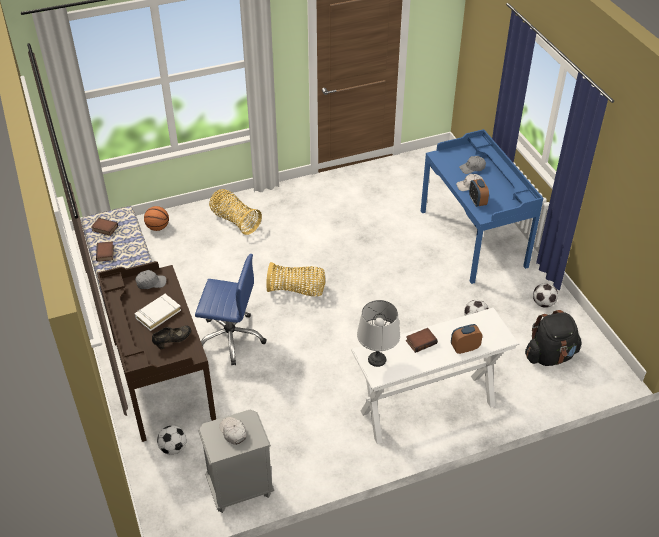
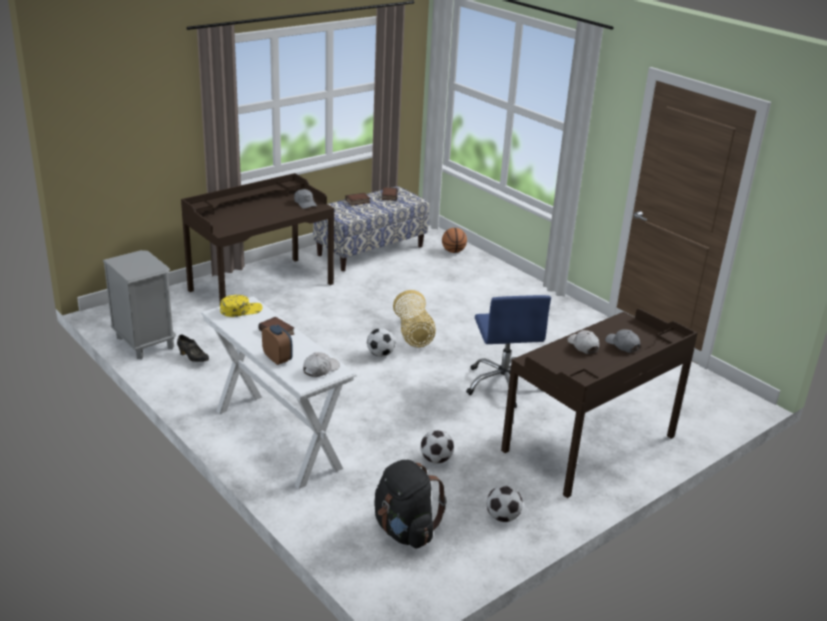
camera: 70 degrees right, 15 degrees down
(158, 314) = (267, 211): white book -> none
(173, 341) = (236, 221): black shoe -> black shoe (193, 358)
(173, 448) = (184, 305): football -> football (380, 354)
(231, 338) = (327, 310): blue office chair -> blue office chair (503, 385)
(233, 432) = (139, 263): white cap -> white cap (320, 369)
(235, 221) = (493, 286): basket -> none
(376, 359) = (241, 310): grey table lamp -> yellow cap
(473, 238) = (590, 444): blue desk -> brown desk
(477, 202) = (555, 353): alarm clock -> none

